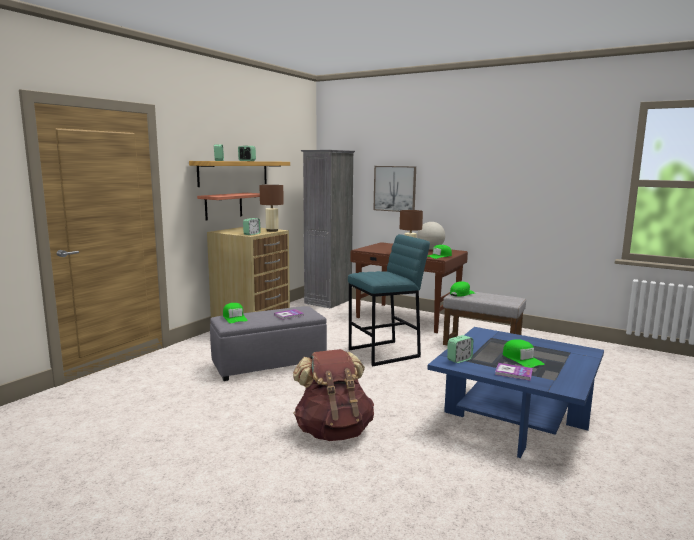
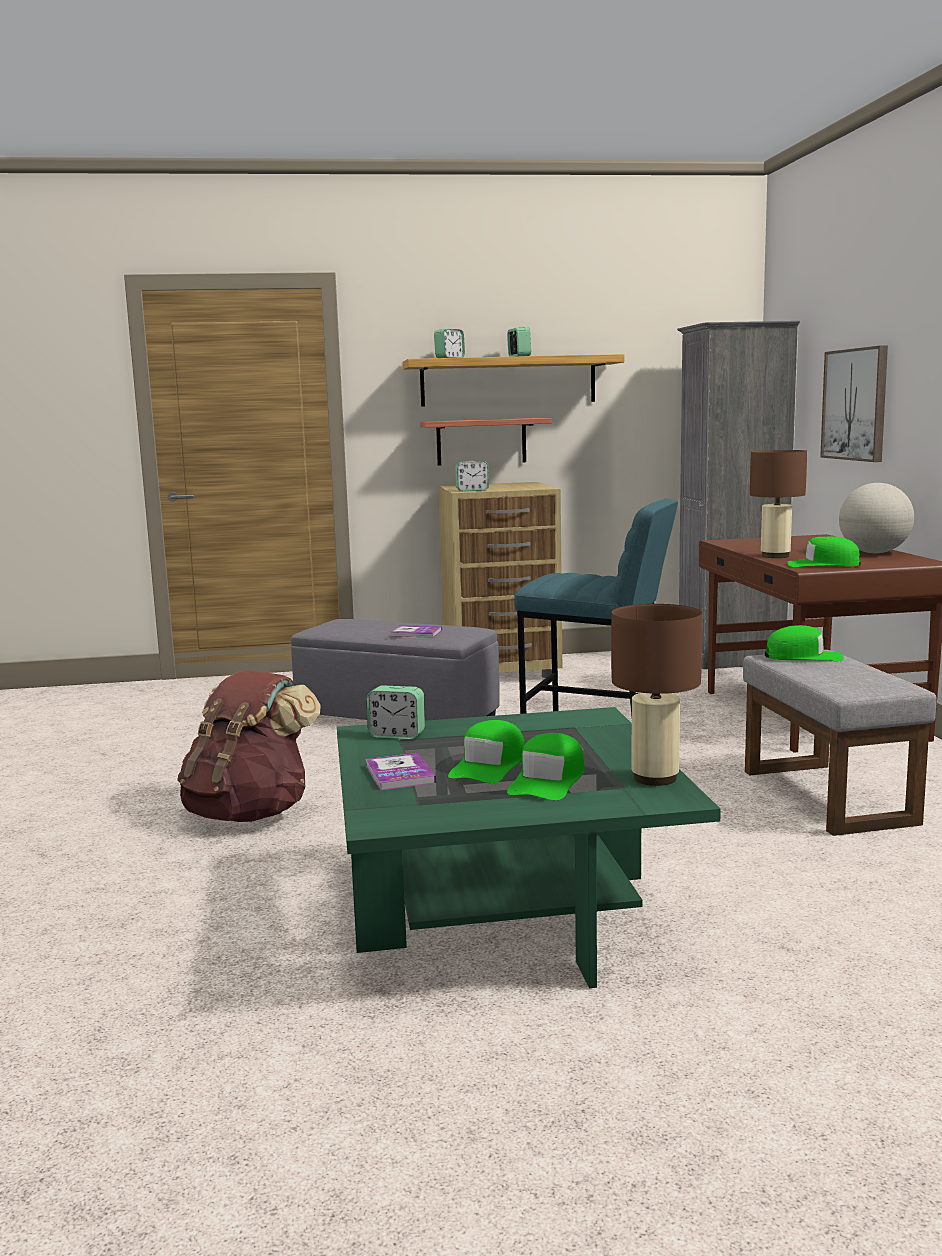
camera: 50 degrees right, 0 degrees up
(234, 318) = (346, 623): green cap -> green cap (548, 781)
(272, 230) = (529, 488): brown table lamp -> brown table lamp (655, 777)
(514, 420) = (507, 911): blue coffee table -> green coffee table

